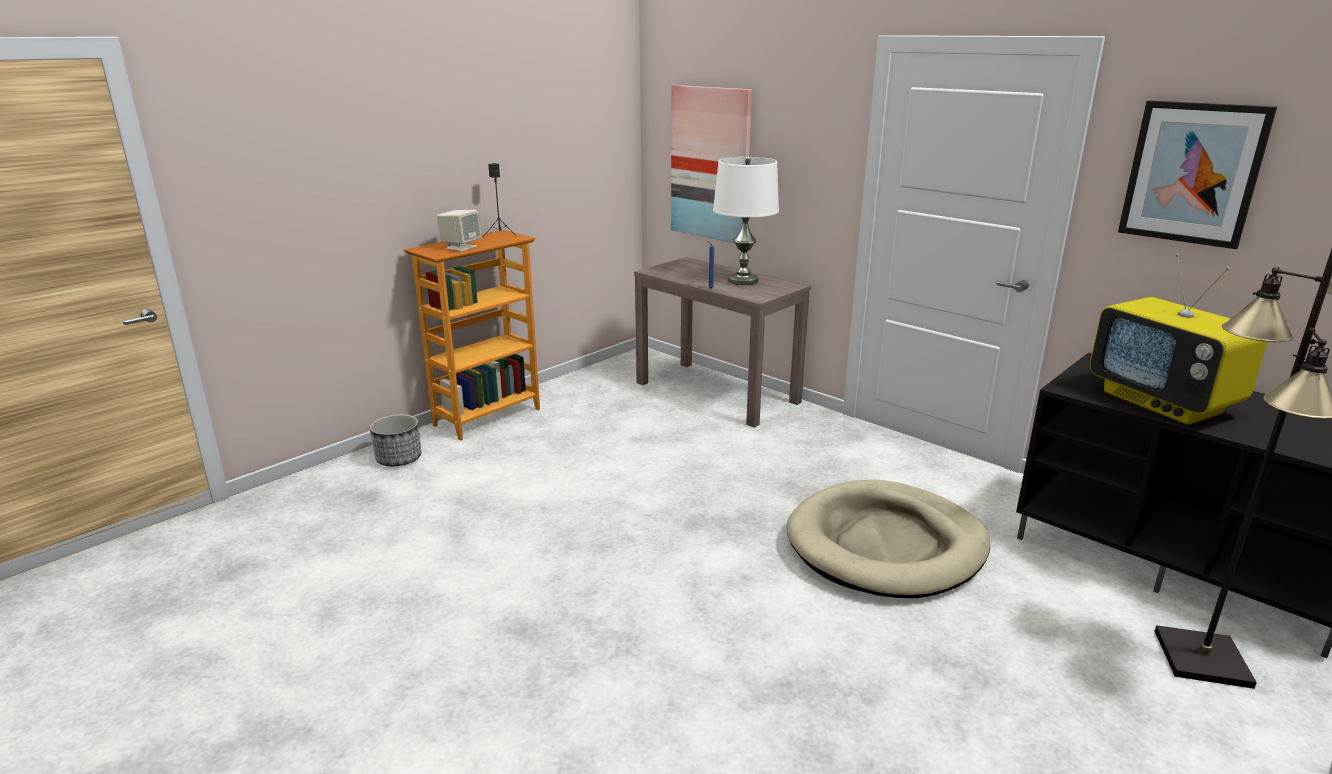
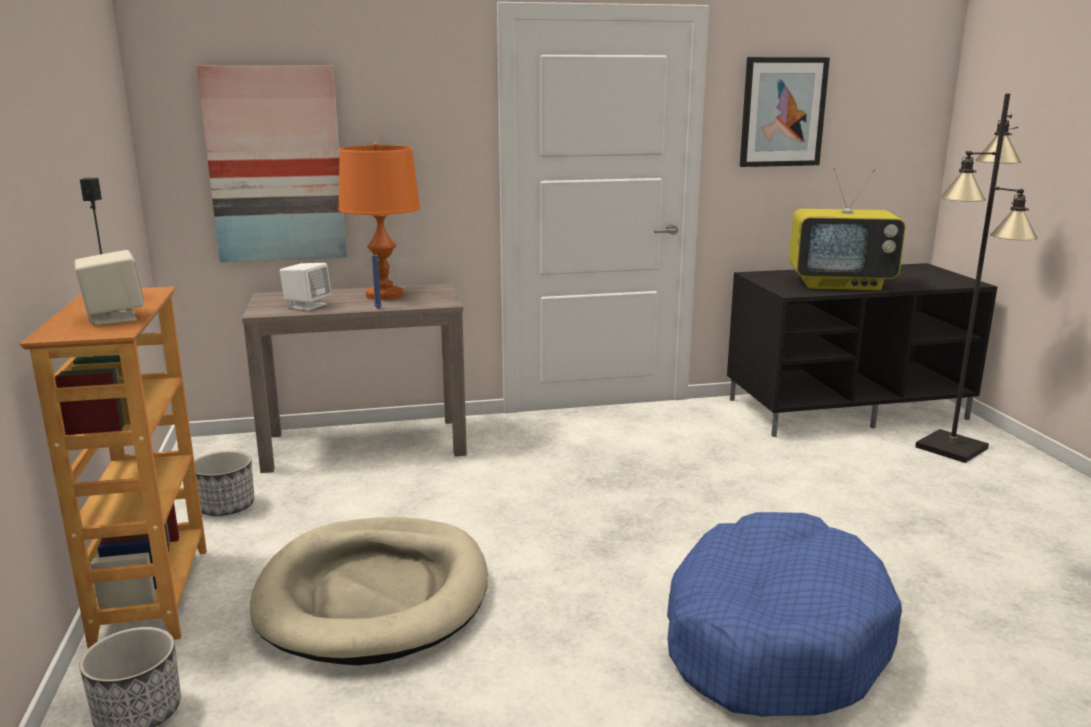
camera: 55 degrees left, 5 degrees down
(588, 392) = (226, 507): none -> planter
(658, 631) = (773, 638): none -> blue dog bed
(683, 274) = (307, 306): none -> white speaker
(742, 281) = (384, 295): white table lamp -> orange table lamp
(886, 545) = (735, 482): beige dog bed -> beige dog bed (374, 595)

